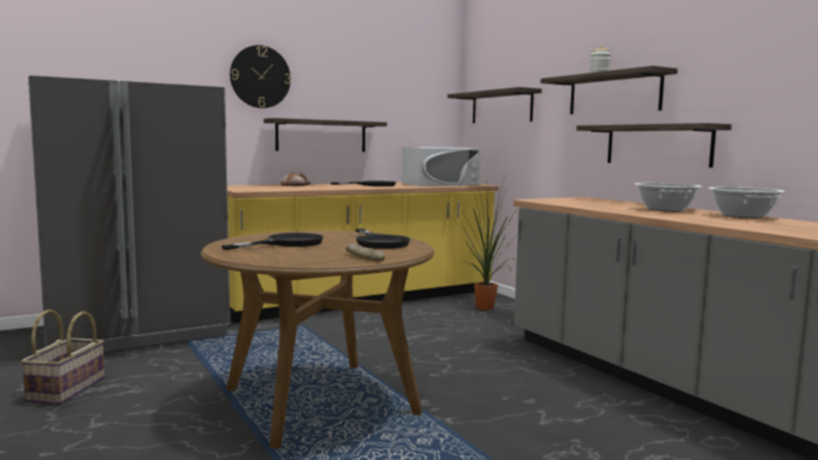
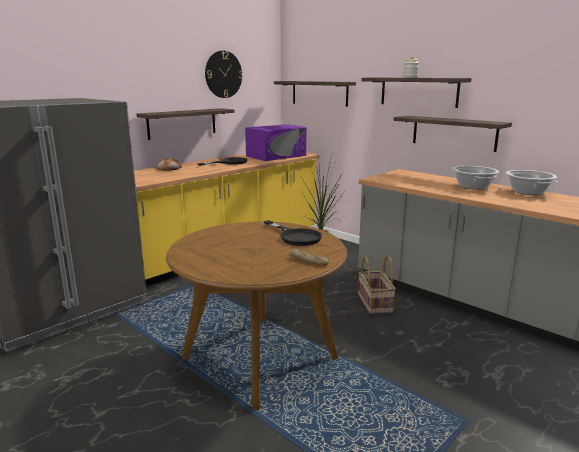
camera: 15 degrees left, 10 degrees up
(67, 390) = (48, 382): basket -> basket (375, 303)
(260, 77) = (130, 77): wall clock -> wall clock (223, 74)
(286, 243) = (229, 247): black frying pan -> none
(440, 184) = (276, 156): white microwave -> purple microwave

